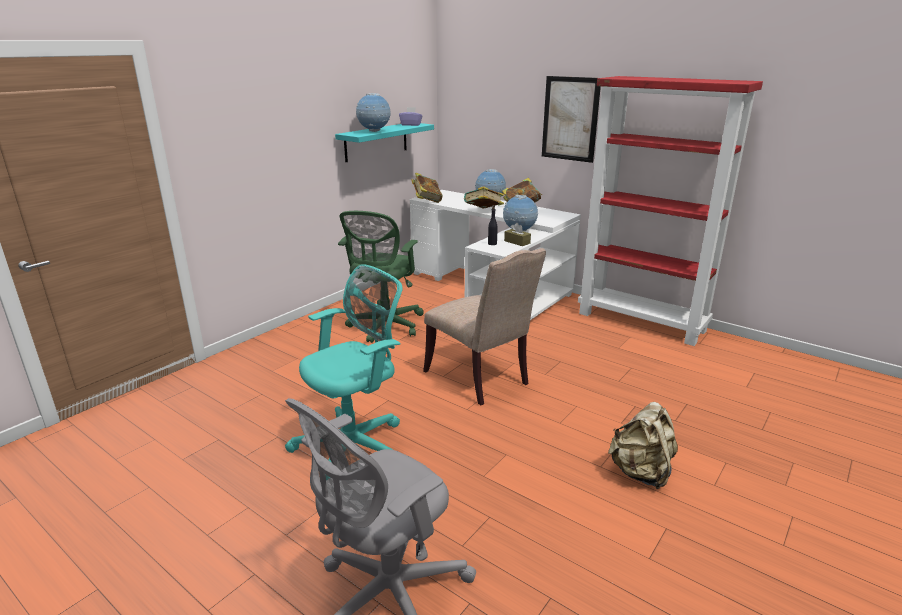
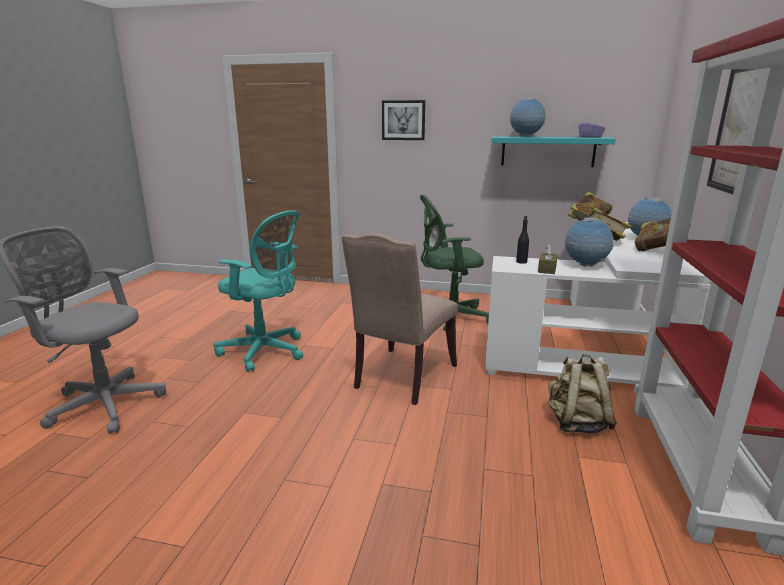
camera: 65 degrees right, 5 degrees down
(249, 127) = (403, 120): none -> picture
(641, 472) = (284, 513): beige backpack -> beige backpack (577, 423)

